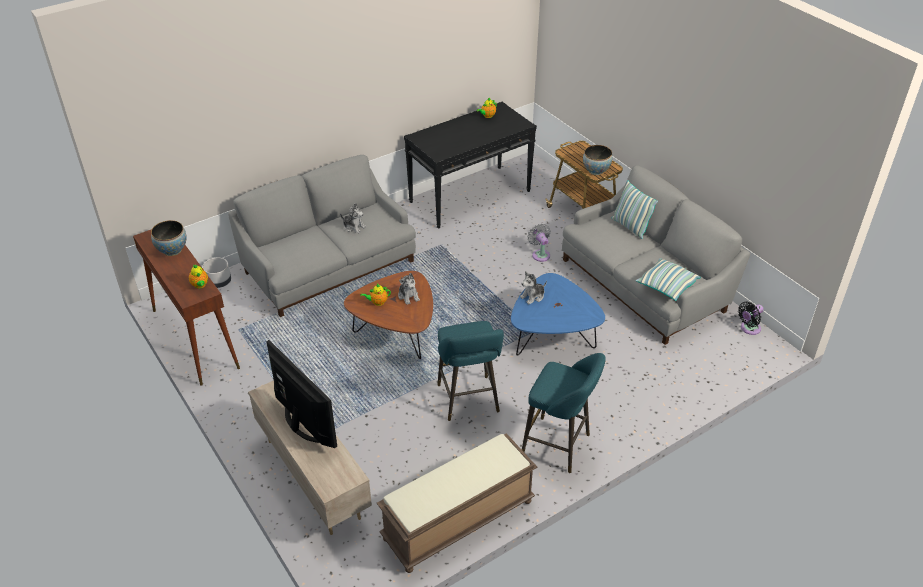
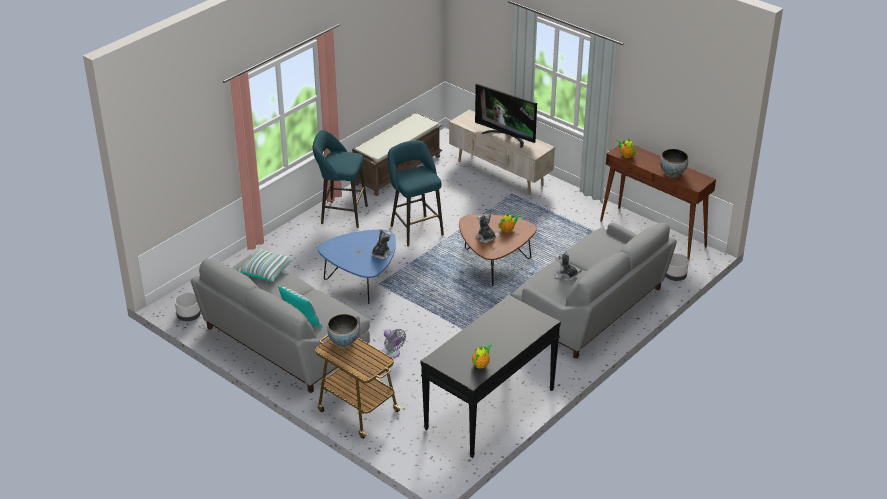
camera: 165 degrees right, 5 degrees down
(749, 329) = (188, 316): black fan -> grey planter

